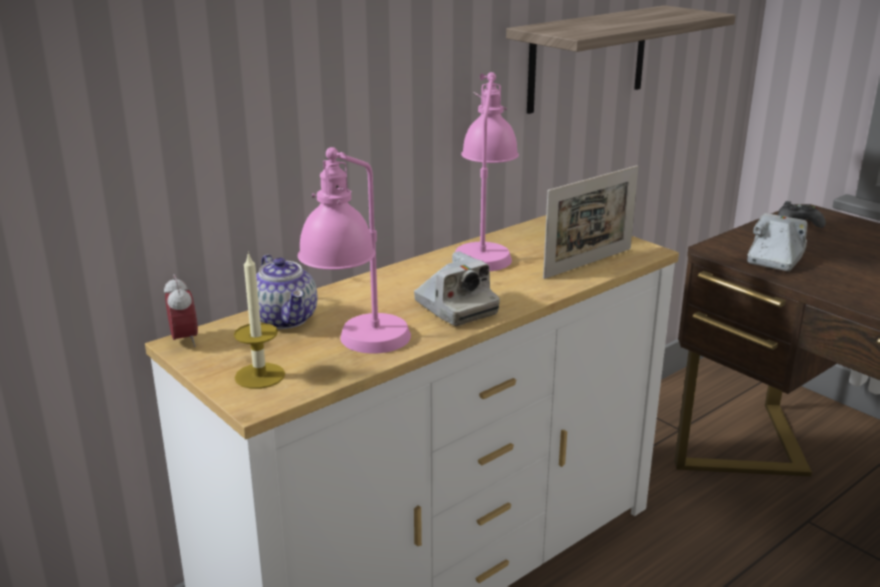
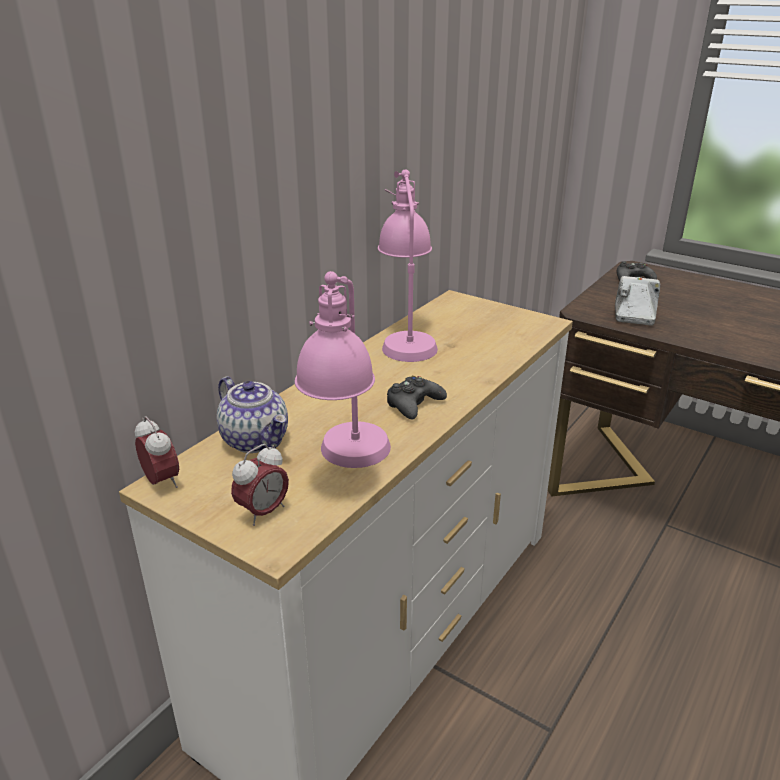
camera: 15 degrees left, 5 degrees up
(260, 376) = (263, 512): candle -> alarm clock
(455, 308) = (414, 404): camera -> black game controller
(588, 58) = (465, 148): shelf -> none
(588, 263) = (504, 341): picture frame -> none

